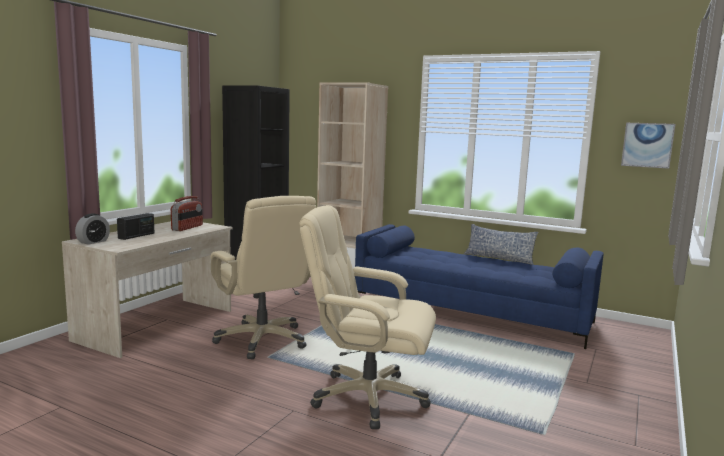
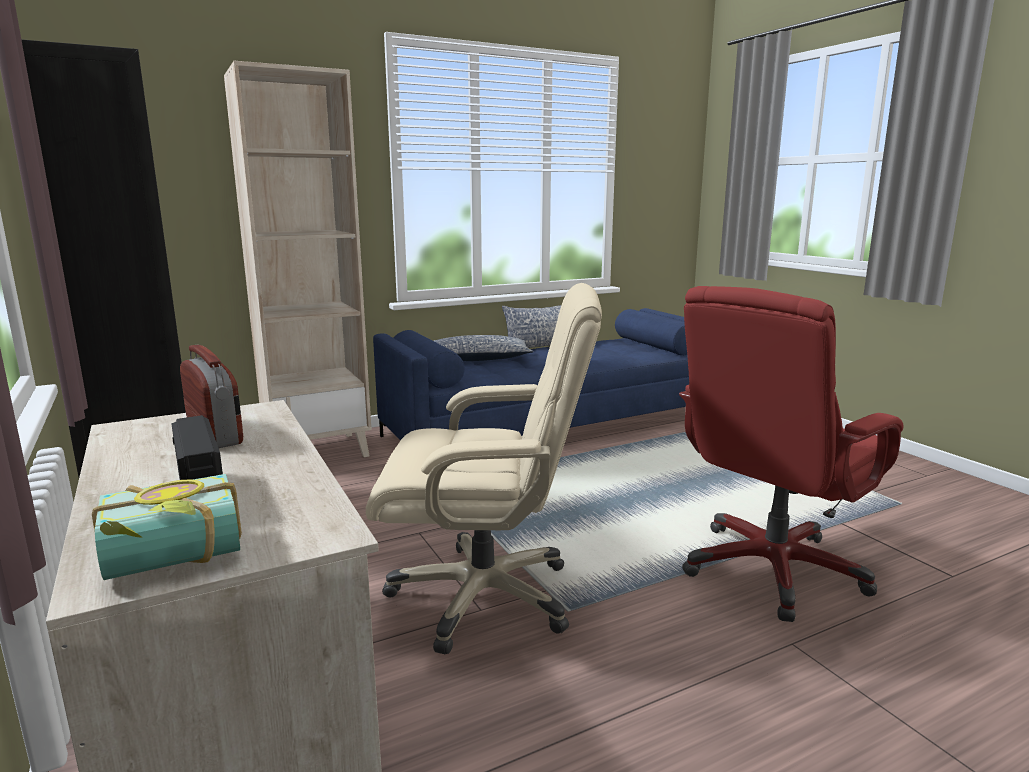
camera: 55 degrees left, 5 degrees up
(93, 242) = (174, 562): alarm clock -> book
(367, 397) = (772, 570): beige office chair -> red office chair
(434, 252) = (477, 359): none -> pillow
(647, 145) = (664, 177): picture -> none

